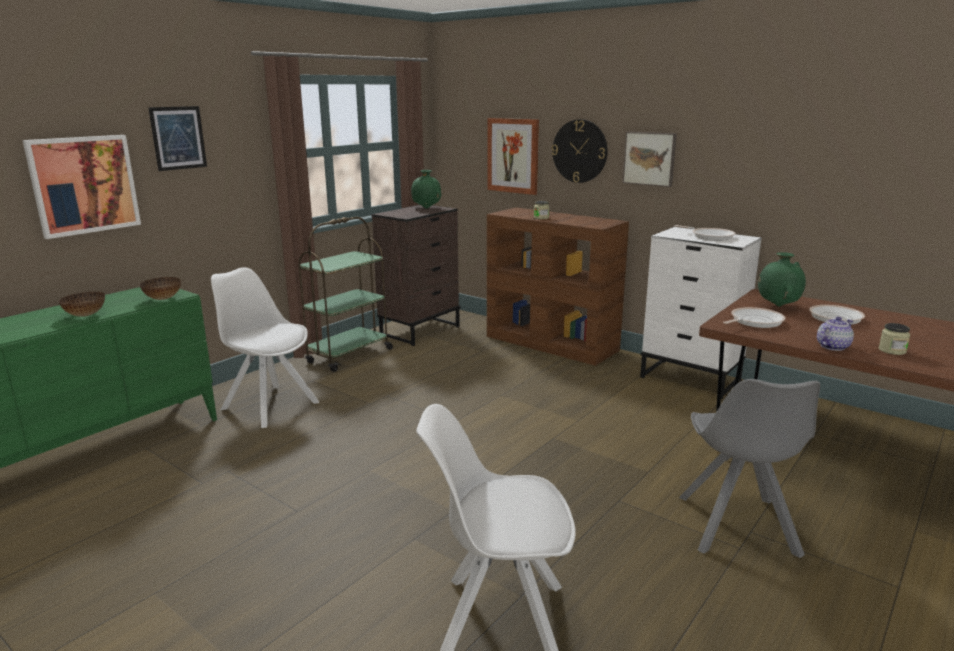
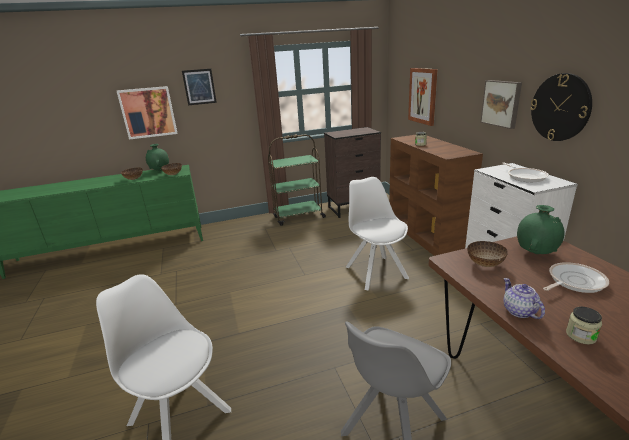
camera: 35 degrees right, 5 degrees up
(269, 405) = (231, 238): white chair -> white chair (375, 272)
(426, 208) = (362, 130): green vase -> green vase (160, 171)
(580, 151) = (458, 94): wall clock -> wall clock (560, 107)
(754, 321) = (484, 264): frying pan -> bowl
(832, 346) = (518, 311): teapot -> teapot turned 105 degrees counterclockwise

